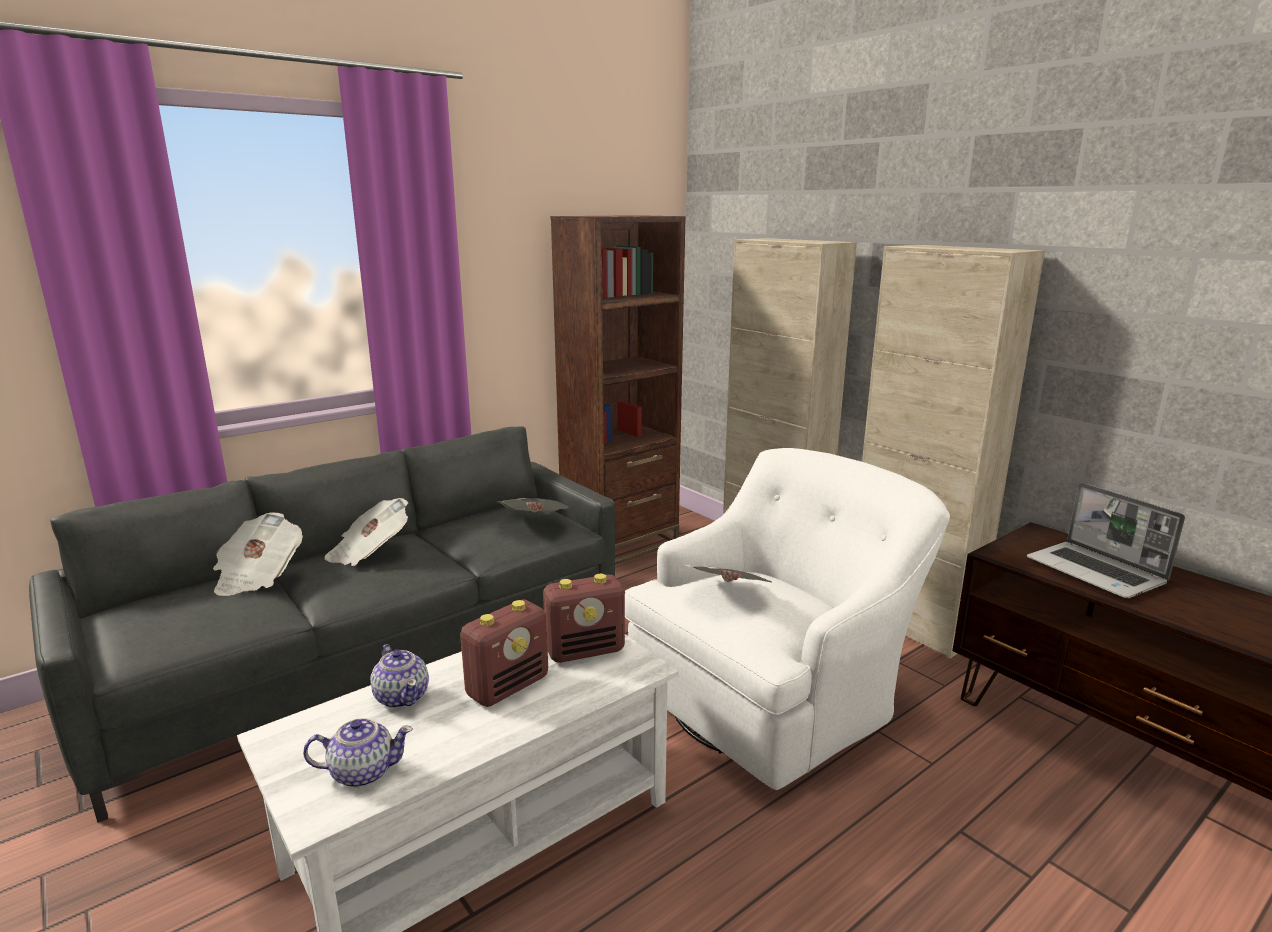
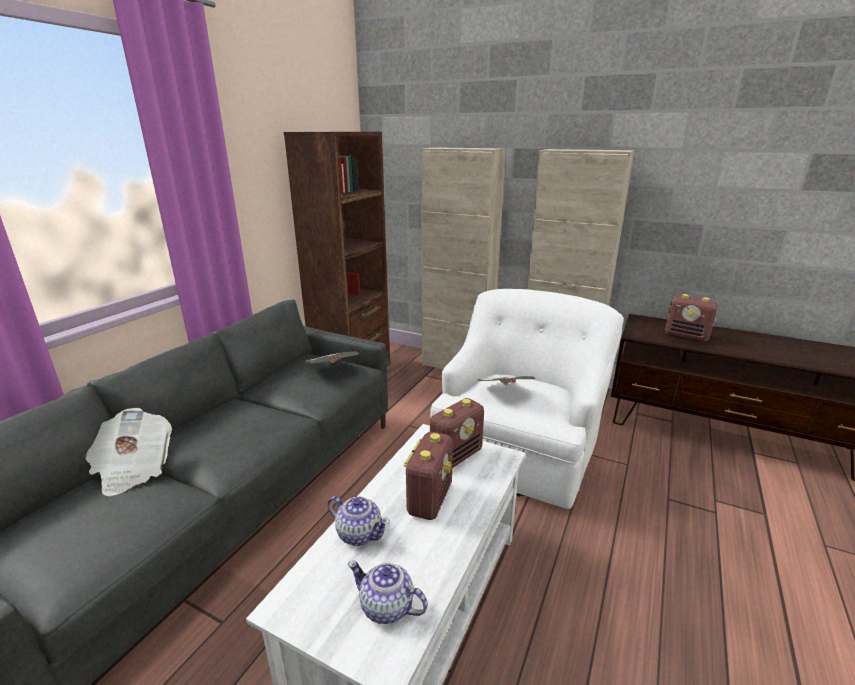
camera: 25 degrees left, 5 degrees up
(362, 772) = (387, 607): teapot -> teapot turned 120 degrees counterclockwise
(369, 552) = (219, 422): newspaper -> none
(1096, 572) = (687, 336): laptop -> radio

